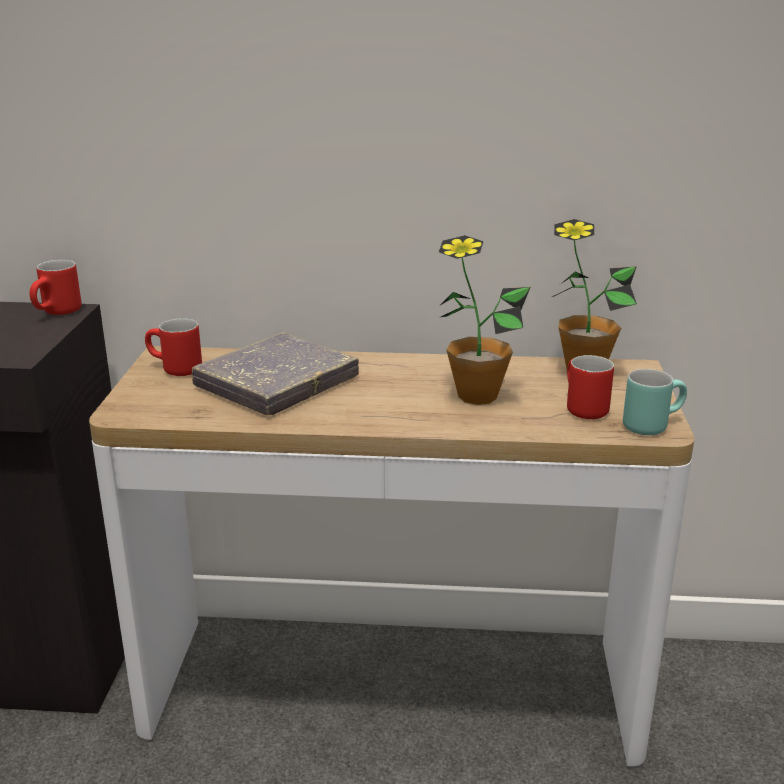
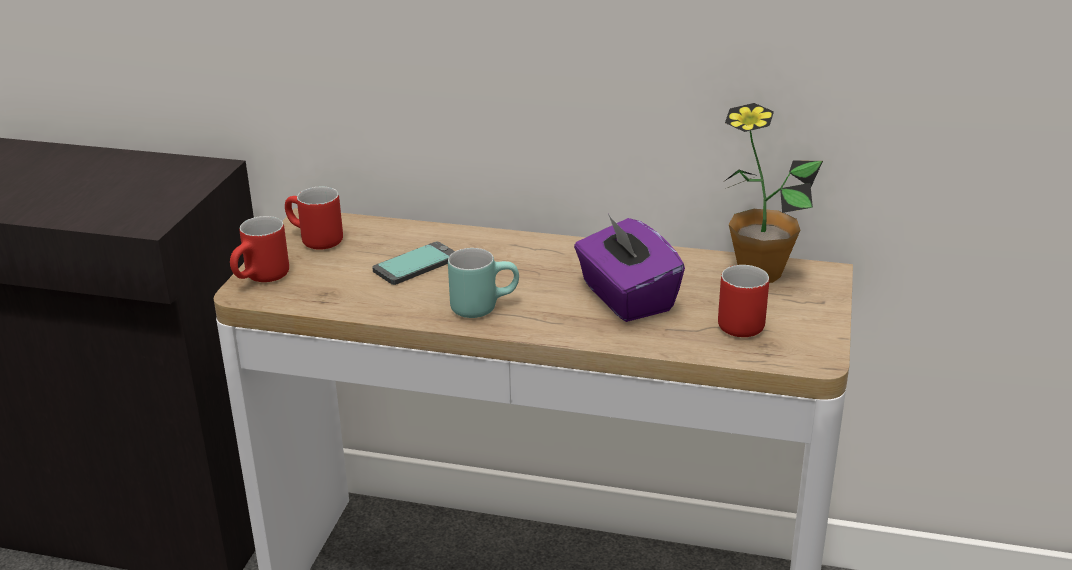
camera: 10 degrees right, 5 degrees up
(59, 313) = (201, 171): red mug -> red mug (263, 279)
(276, 382) = (416, 265): grey book -> phone
(477, 396) = (626, 298): potted plant -> purple tissue box
(651, 424) = (805, 349): turquoise mug -> turquoise mug (483, 305)

